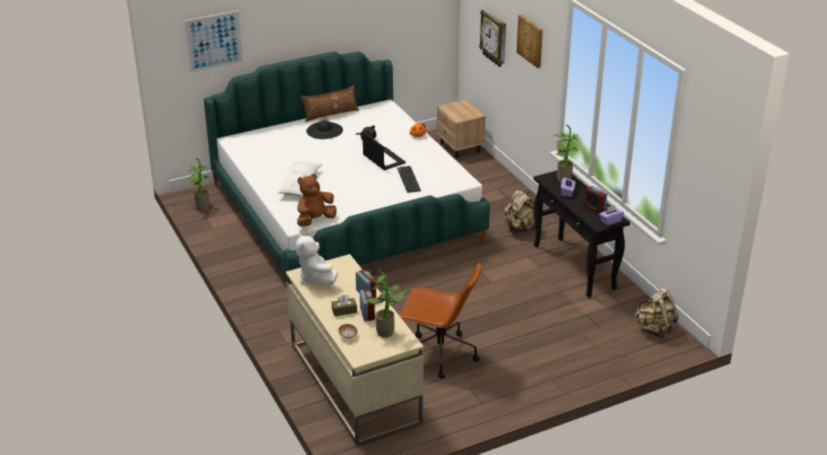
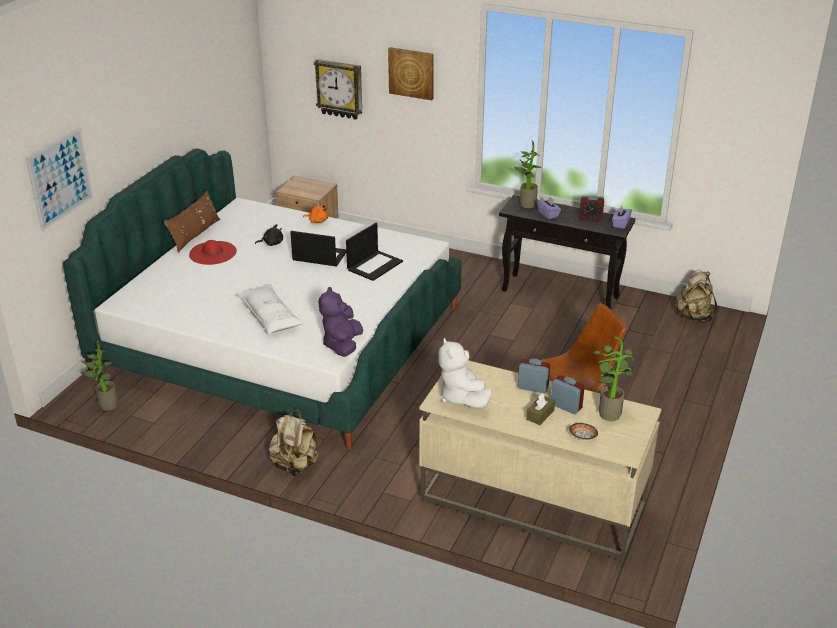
camera: 40 degrees left, 0 degrees up
(315, 220) = (342, 345): brown plush toy -> purple plush toy
(316, 278) = (461, 397): white plush toy -> white plush toy turned 45 degrees clockwise
(324, 130) = (213, 253): black hat -> red hat
(408, 179) = (374, 265): keyboard -> laptop
(519, 228) = (468, 281): beige backpack -> beige backpack (295, 465)

